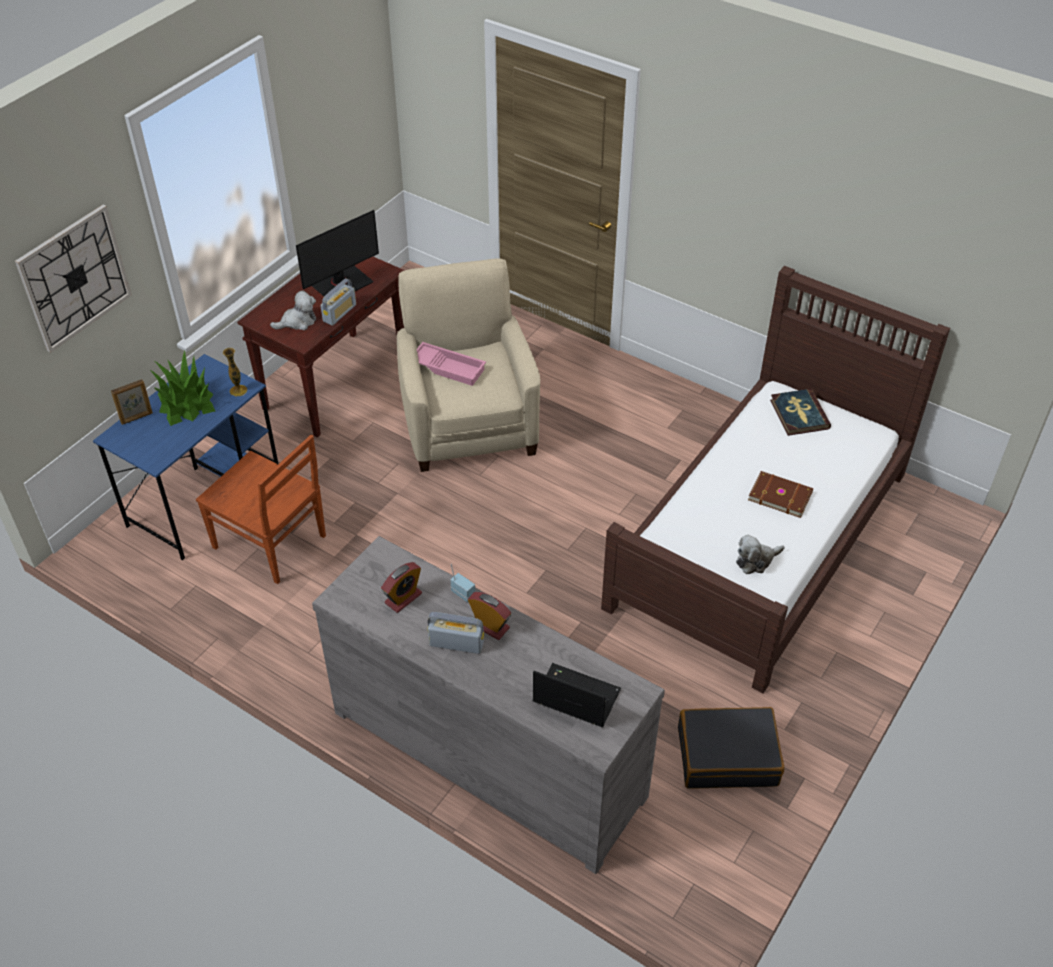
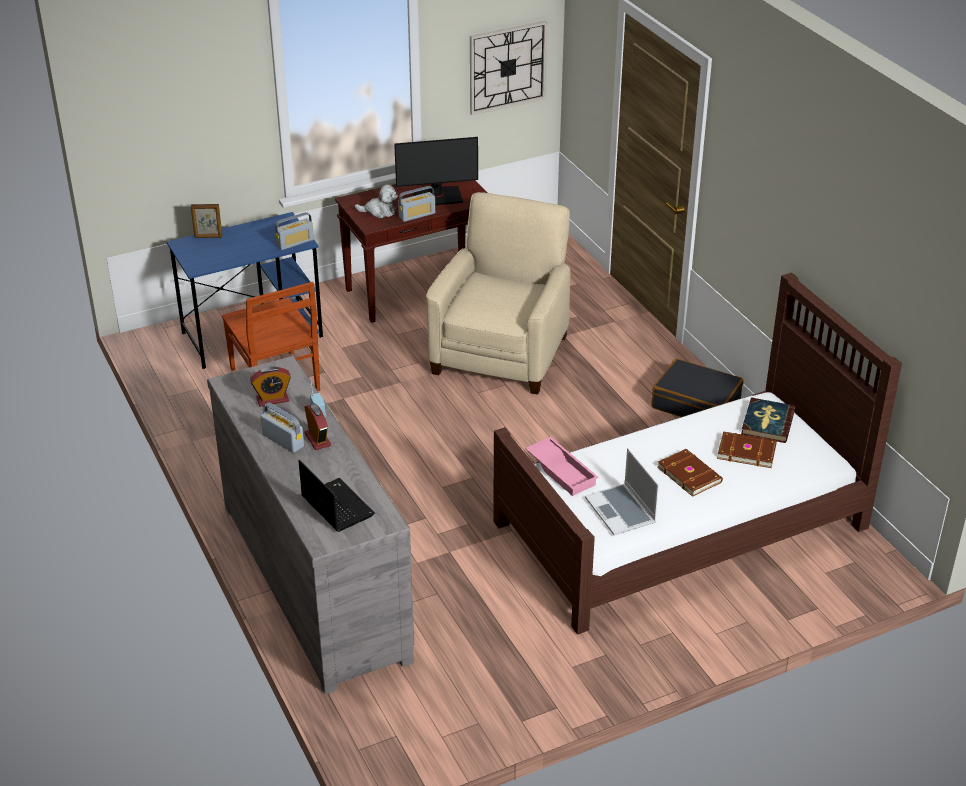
camera: 30 degrees right, 10 degrees down
(74, 278) = (190, 104): wall clock -> wall clock (507, 67)
(185, 402) = (250, 238): potted plant -> none
(238, 390) = (295, 243): vase -> radio
(449, 367) = (485, 287): pink tray -> pink tray (562, 470)
(727, 756) = (505, 664): black suitcase -> black suitcase (696, 403)
(756, 560) = (621, 511): plush toy -> laptop
(805, 451) = (746, 451): none -> brown book

